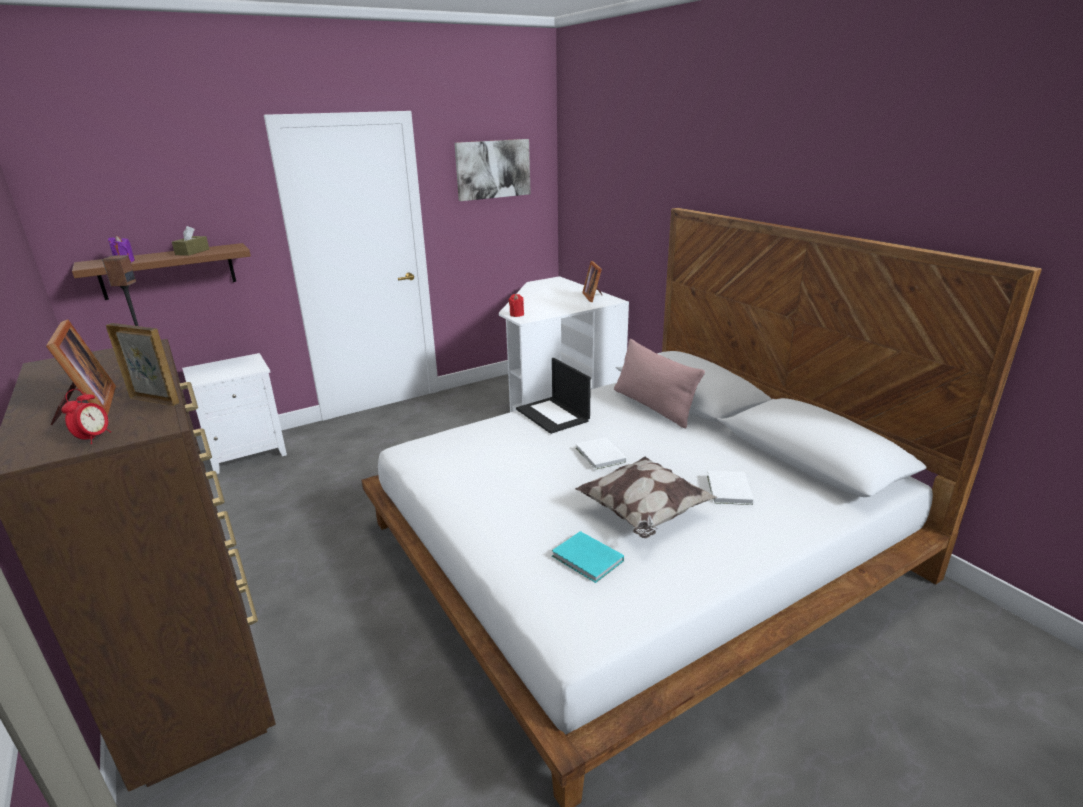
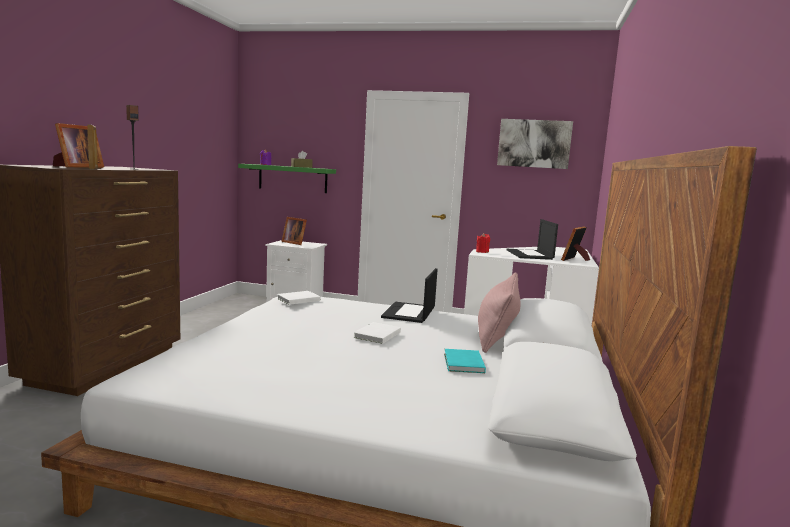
camera: 45 degrees right, 15 degrees down
(94, 438) = (42, 166): alarm clock -> none
(168, 271) = (292, 178): brown shelf -> green shelf
(217, 368) = (294, 243): none -> picture frame
(554, 303) = (530, 255): none -> laptop
(588, 560) = (229, 361): turquoise book -> turquoise book (463, 363)
(643, 514) = (319, 366): pillow -> none
(728, 490) = (408, 385): white book -> white book (297, 299)

